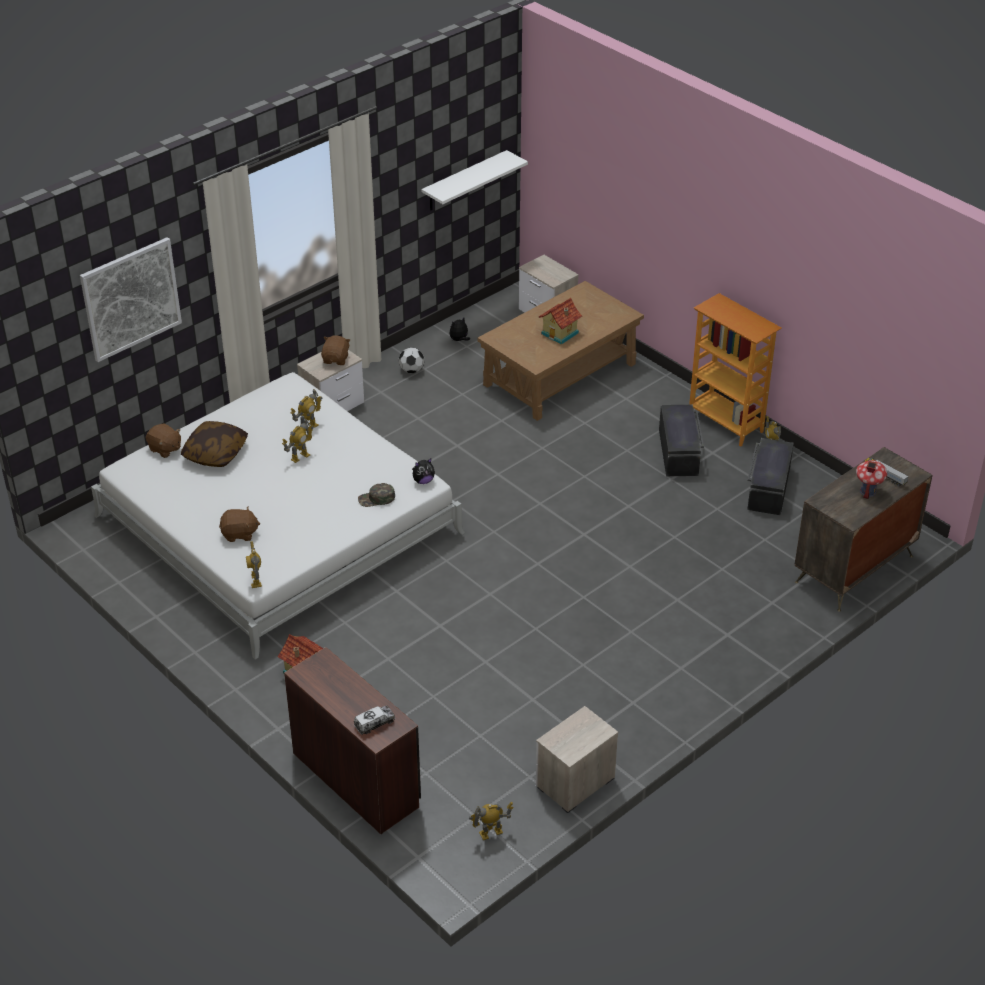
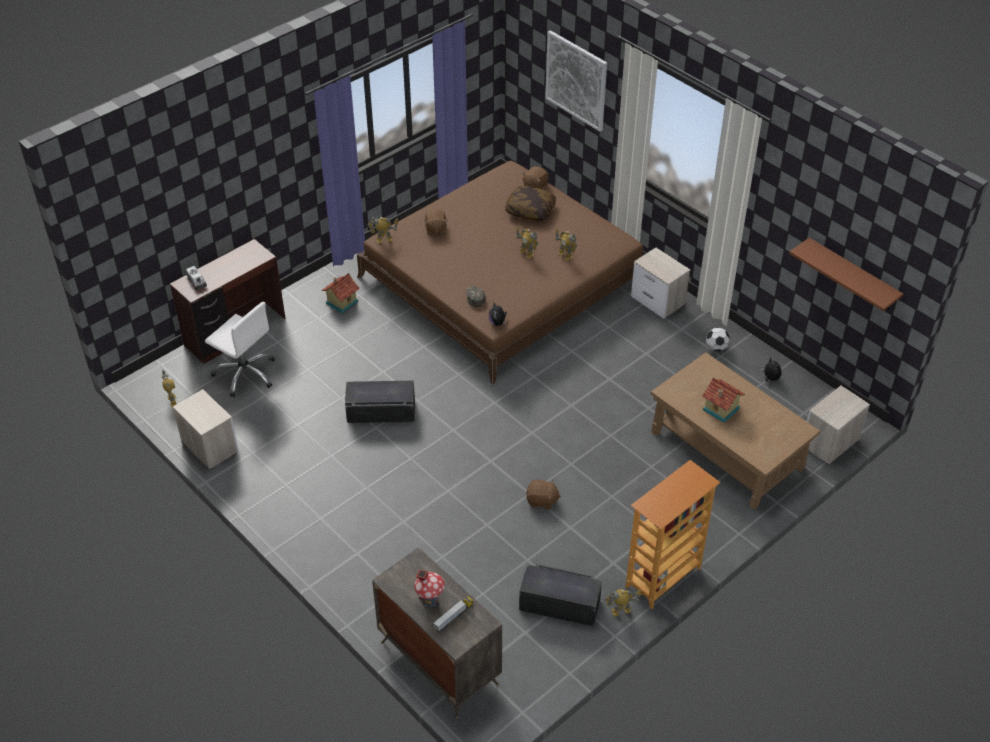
camera: 90 degrees right, 5 degrees up
(278, 525) = (502, 279): white bed -> brown bed
(336, 359) = (665, 269): brown plush toy -> brown plush toy (542, 501)
(440, 759) = (245, 374): none -> white office chair
(464, 181) = (852, 275): white shelf -> brown shelf
(679, 452) = (612, 536): black storage box -> black storage box (381, 412)

